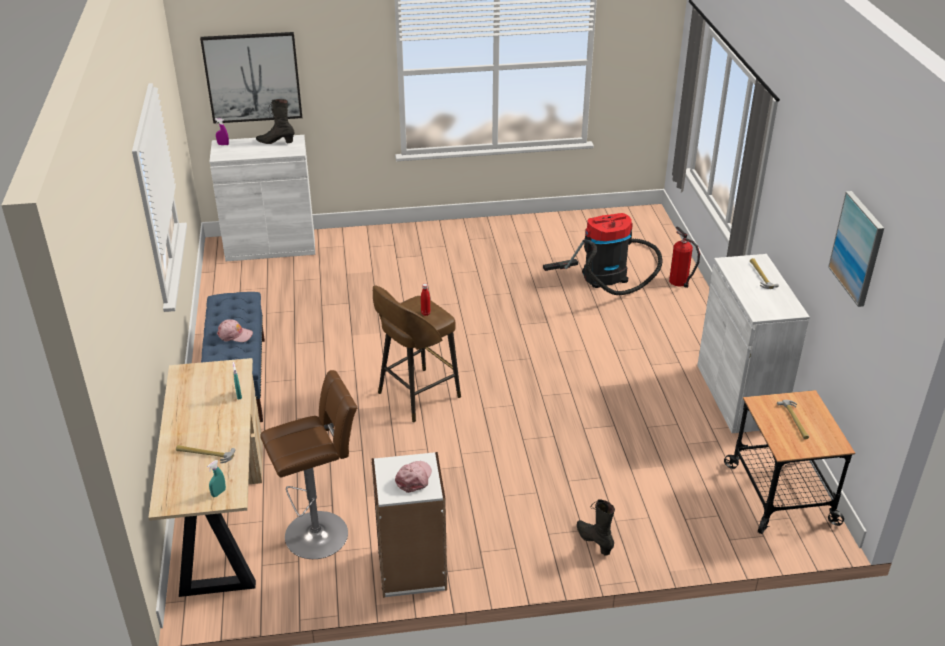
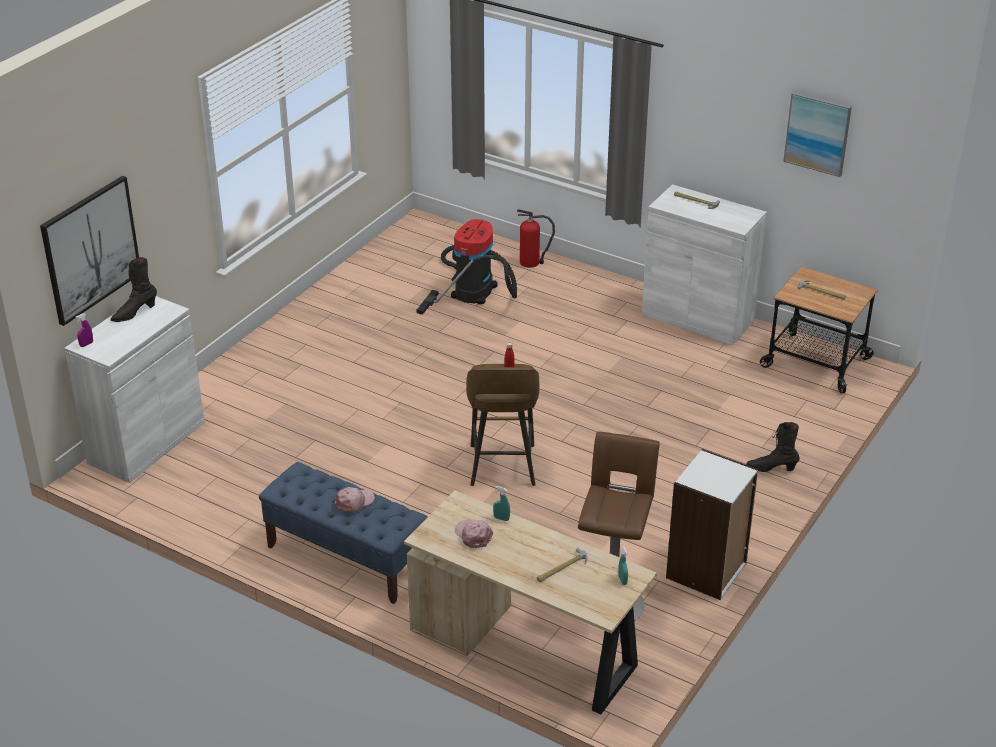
camera: 50 degrees left, 0 degrees up
(414, 478) = (720, 473): pink cap -> pink cap (473, 535)

